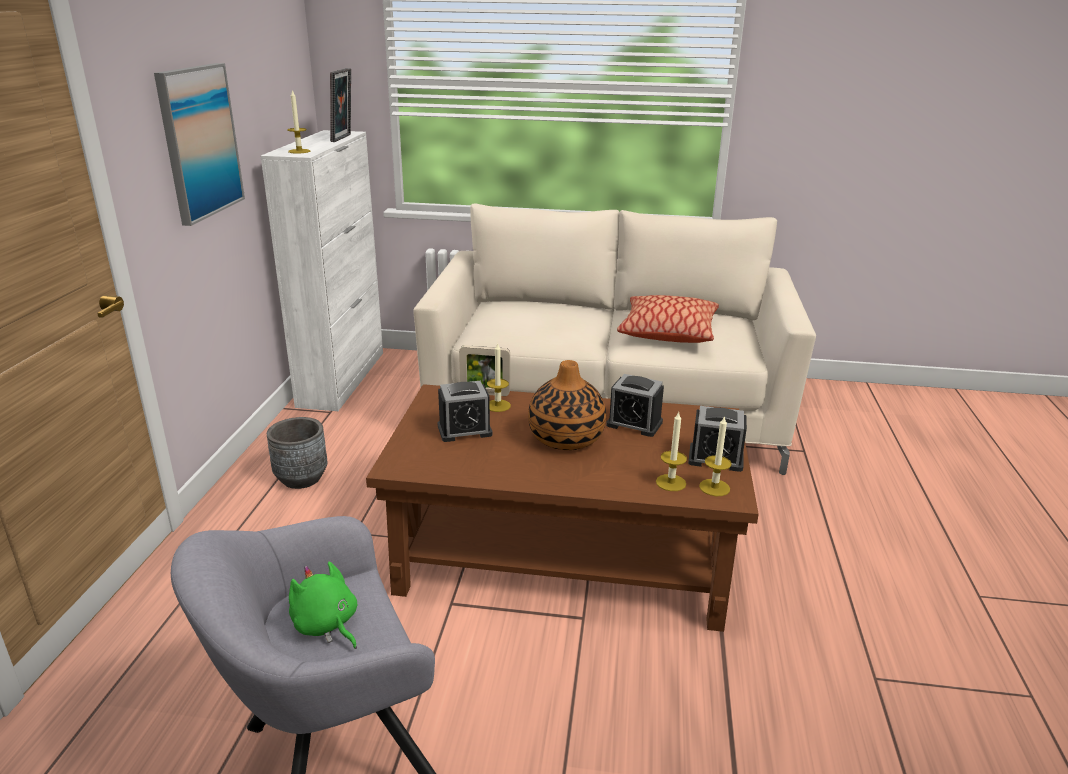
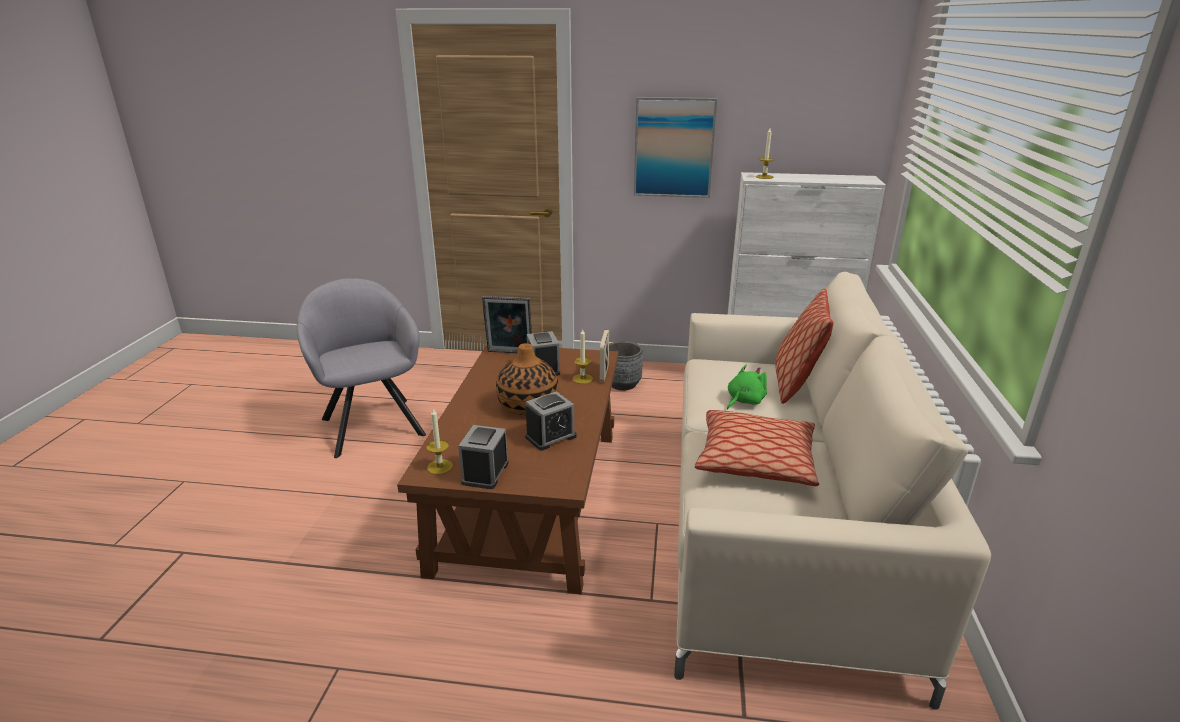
camera: 90 degrees right, 0 degrees up
(326, 625) = (368, 352): green plush toy -> green plush toy (744, 401)
(343, 138) = (838, 181): picture frame -> picture frame (509, 353)
(534, 305) = (796, 384): none -> pillow
(634, 424) = (550, 436): alarm clock -> alarm clock turned 150 degrees counterclockwise
(671, 482) = (452, 447): candle -> none

